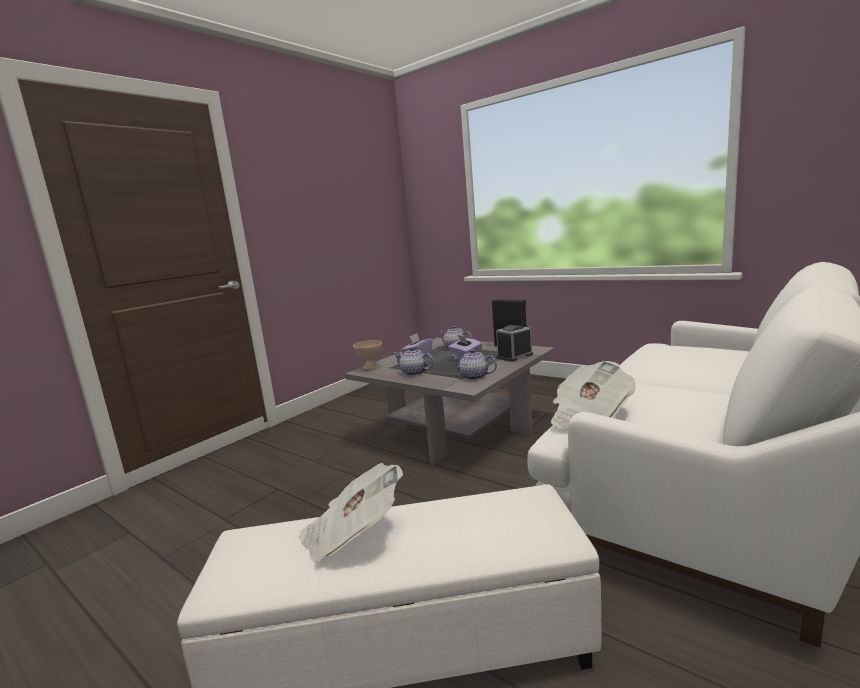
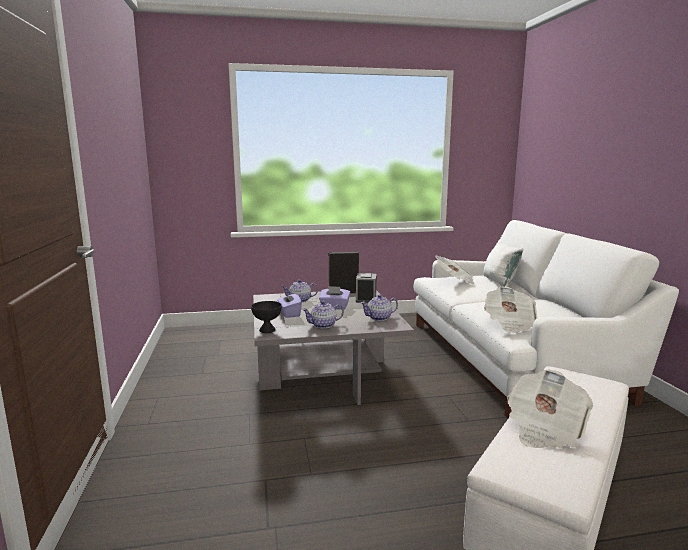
camera: 50 degrees left, 0 degrees up
(371, 367) = (267, 330): beige bowl -> black bowl
(659, 351) = (455, 281): none -> newspaper
(732, 362) = (499, 281): none -> white pillow

